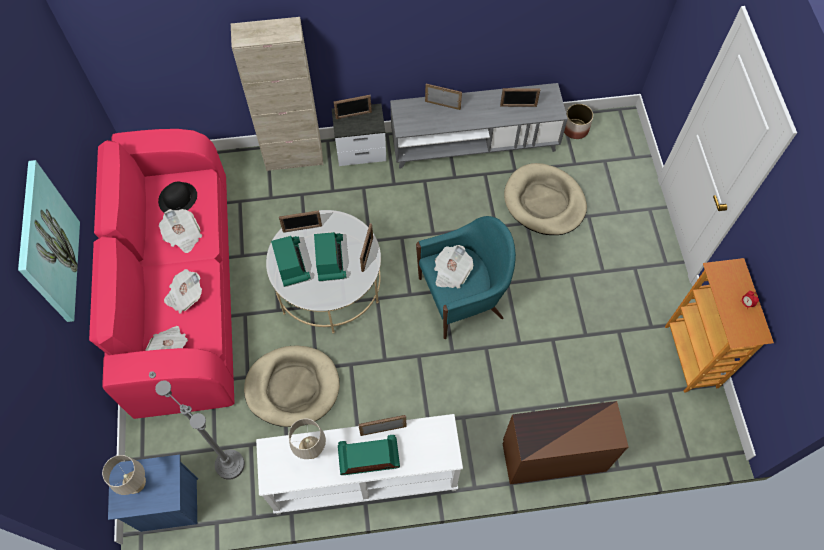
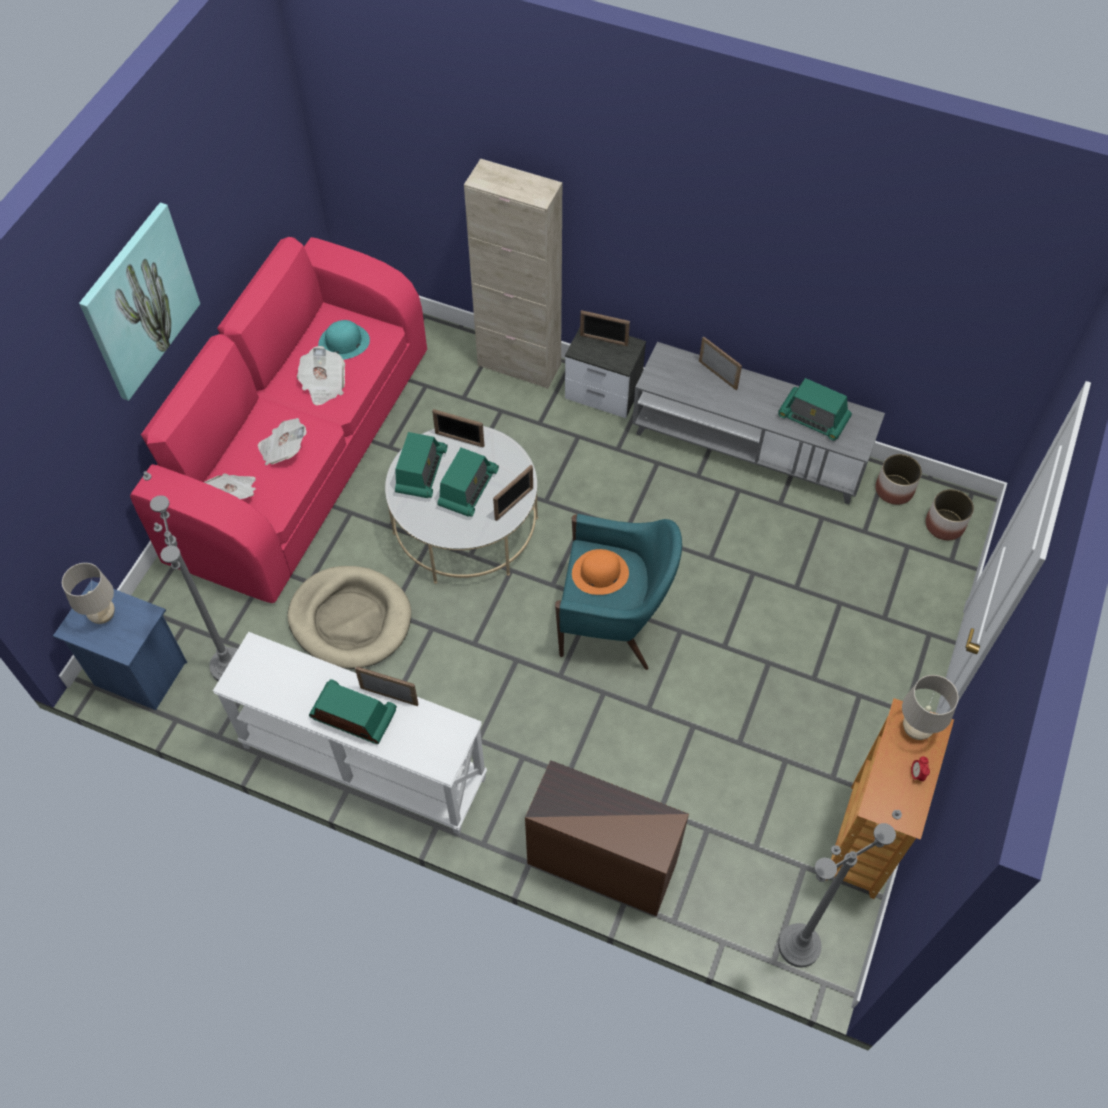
camera: 30 degrees right, 5 degrees down
(178, 199) = (343, 342): black hat -> turquoise hat
(311, 450) = (297, 674): beige table lamp -> beige table lamp (915, 729)
(451, 272) = (600, 573): newspaper -> orange hat
(518, 106) = (813, 418): picture frame -> radio
(544, 202) = (793, 558): beige dog bed -> none
(617, 137) = (945, 525): none -> planter
(696, 441) = (798, 946): none -> grey floor lamp

